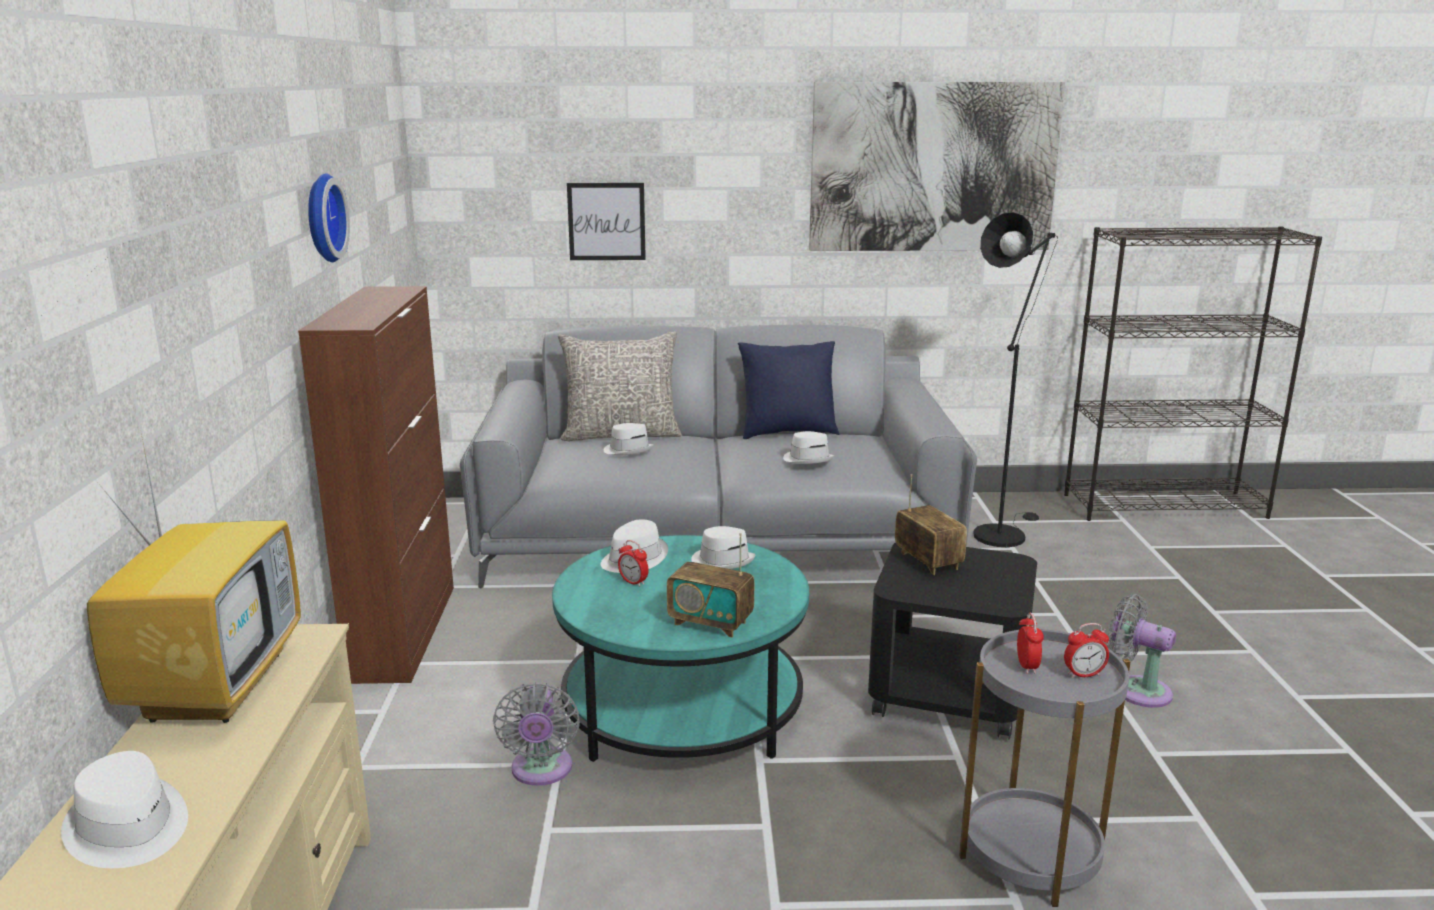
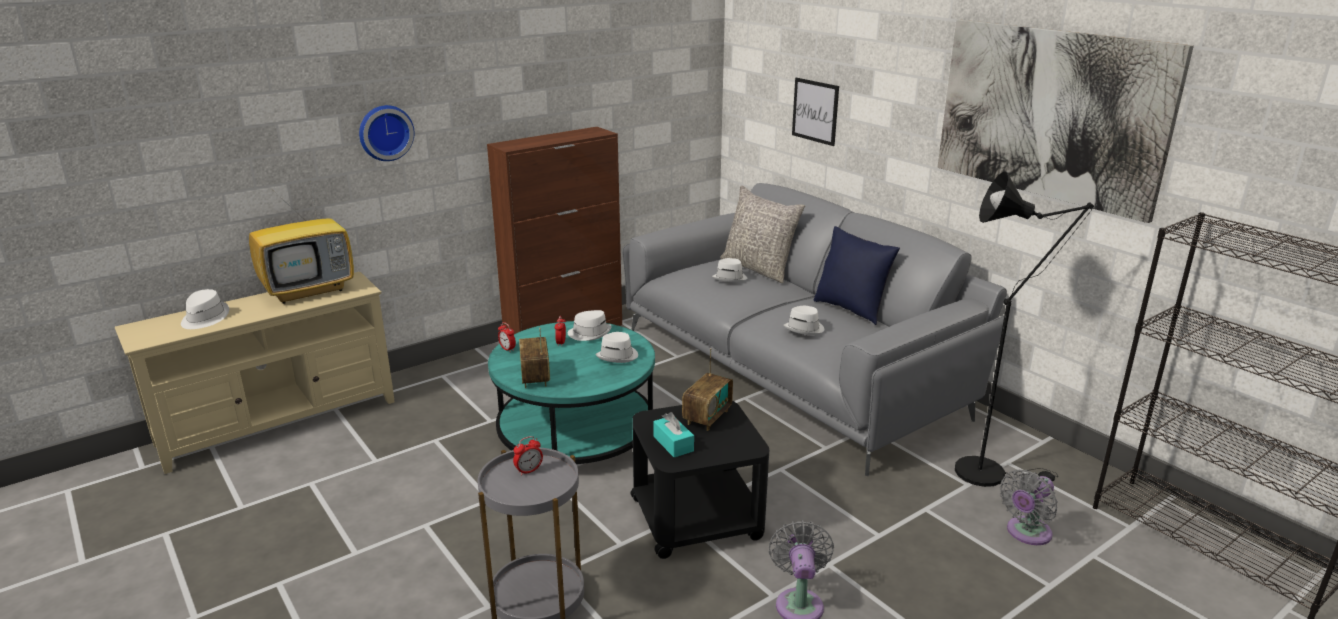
camera: 55 degrees right, 5 degrees up
(320, 218) = (547, 83): wall clock -> wall clock (385, 132)
(541, 771) = (479, 419): grey fan -> grey fan (1026, 533)
(969, 594) = (673, 444): none -> turquoise tissue box
(1083, 674) = (535, 492): alarm clock -> alarm clock (507, 349)

